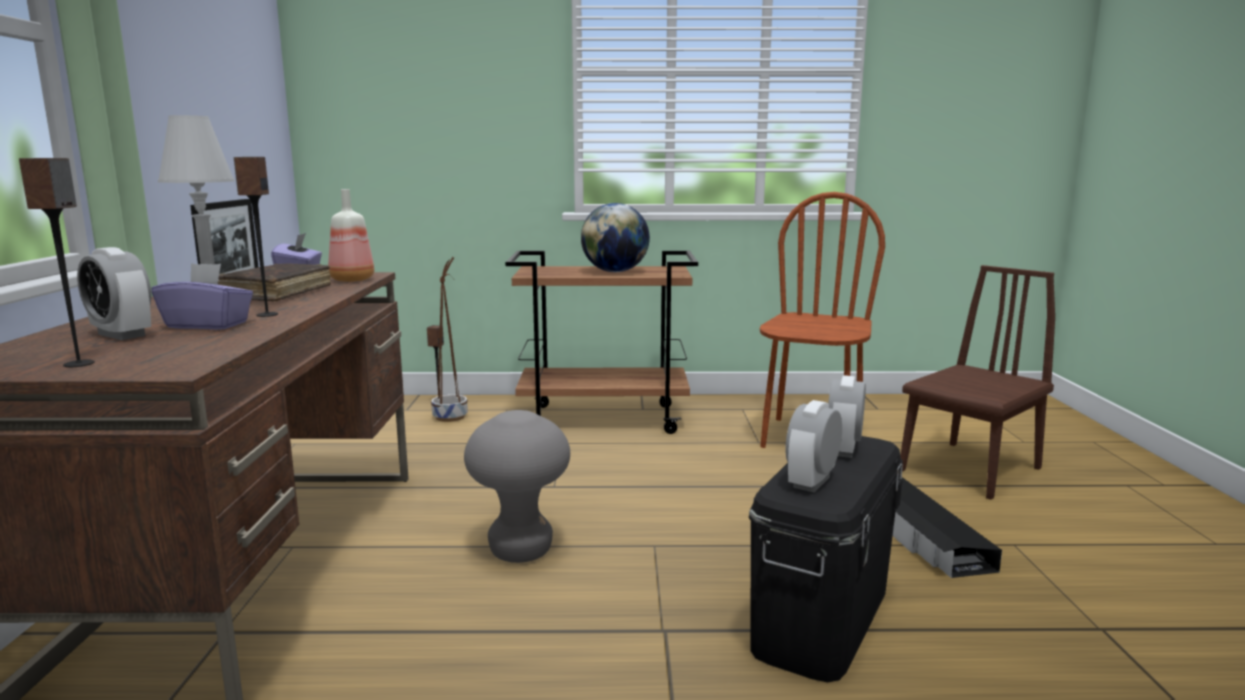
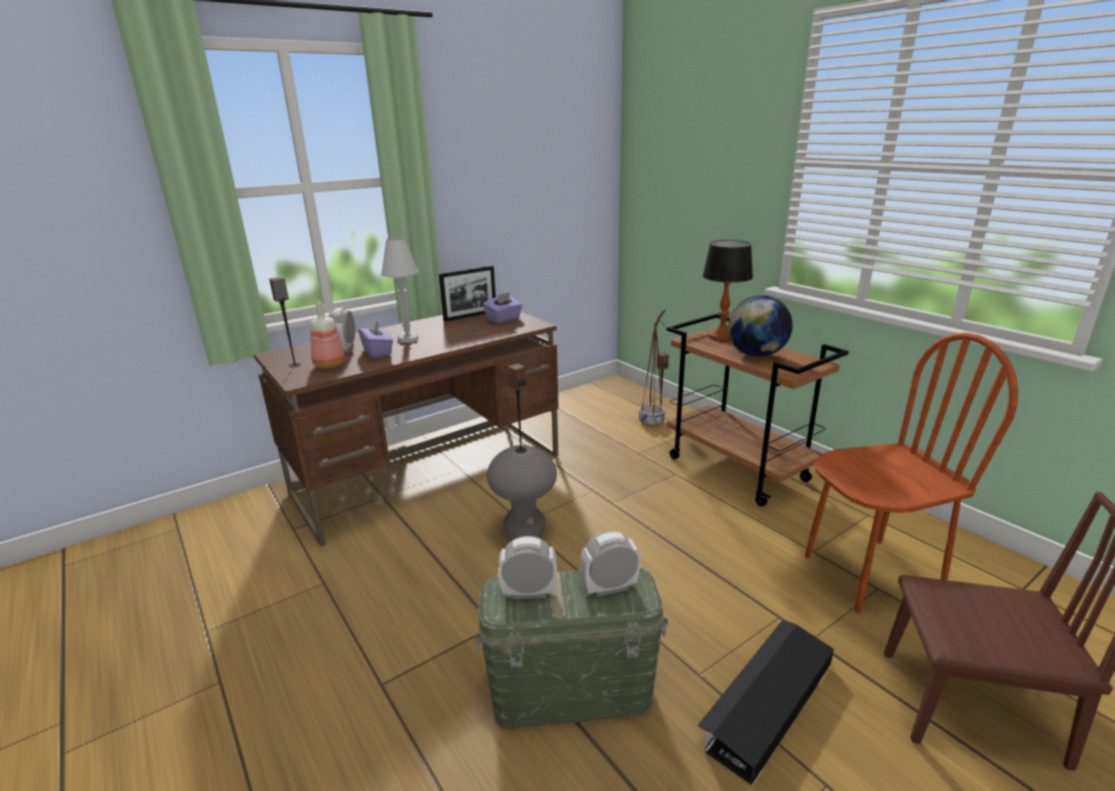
camera: 55 degrees right, 10 degrees up
(266, 314) = (410, 351): speaker -> speaker (520, 450)
(275, 293) = (459, 332): brown book -> none
(352, 280) = (515, 329): bottle -> bottle (328, 365)
(550, 269) = (721, 337): none -> table lamp
(823, 617) = (571, 692): black storage box -> green storage box

